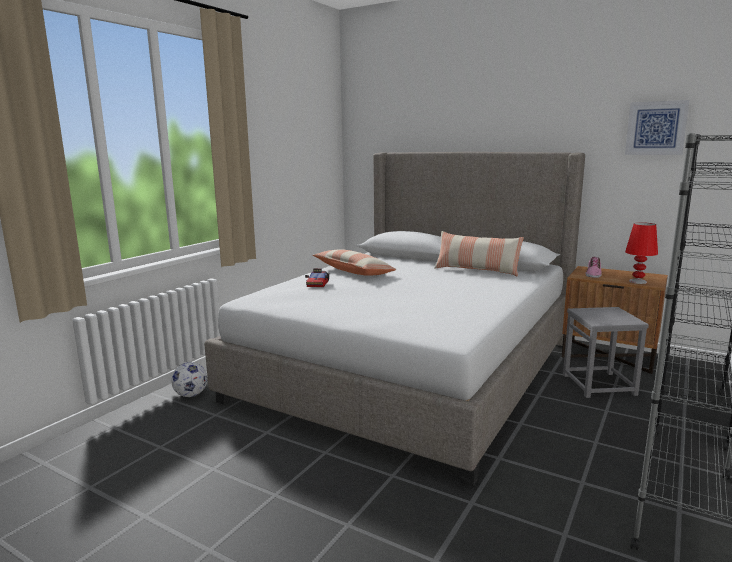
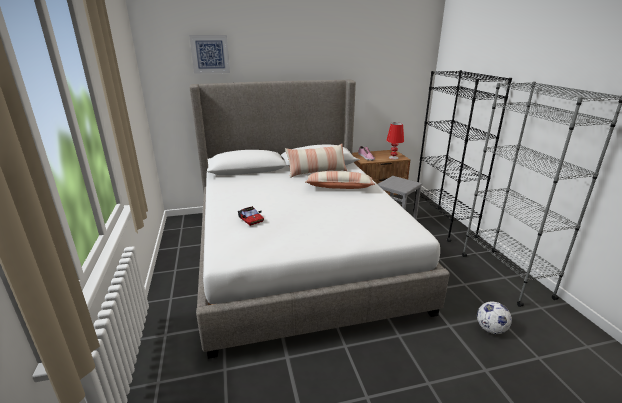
camera: 45 degrees left, 10 degrees up
(191, 395) = (171, 366): football -> football (491, 329)
(353, 272) = (245, 198): pillow -> pillow (339, 187)
(656, 128) = (387, 62): picture -> picture (210, 54)

